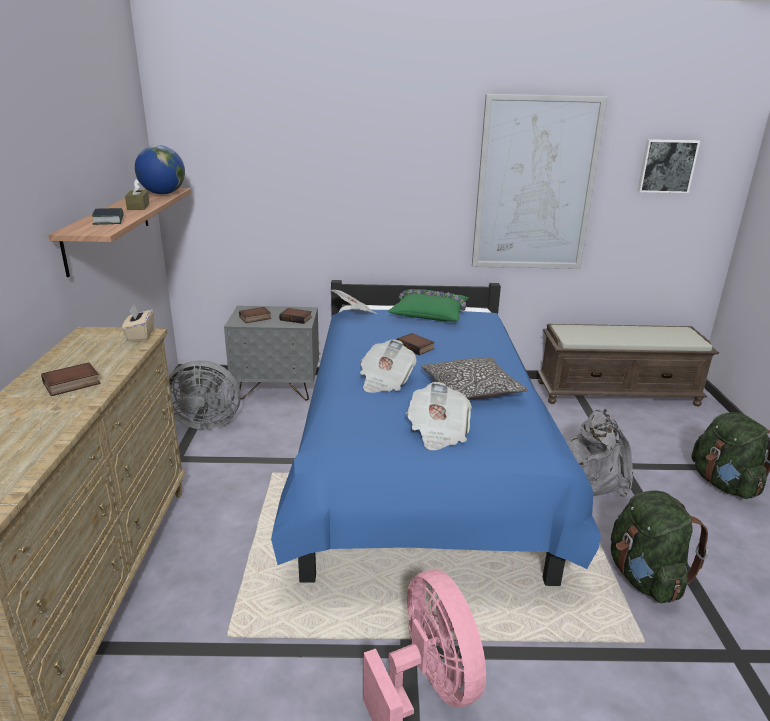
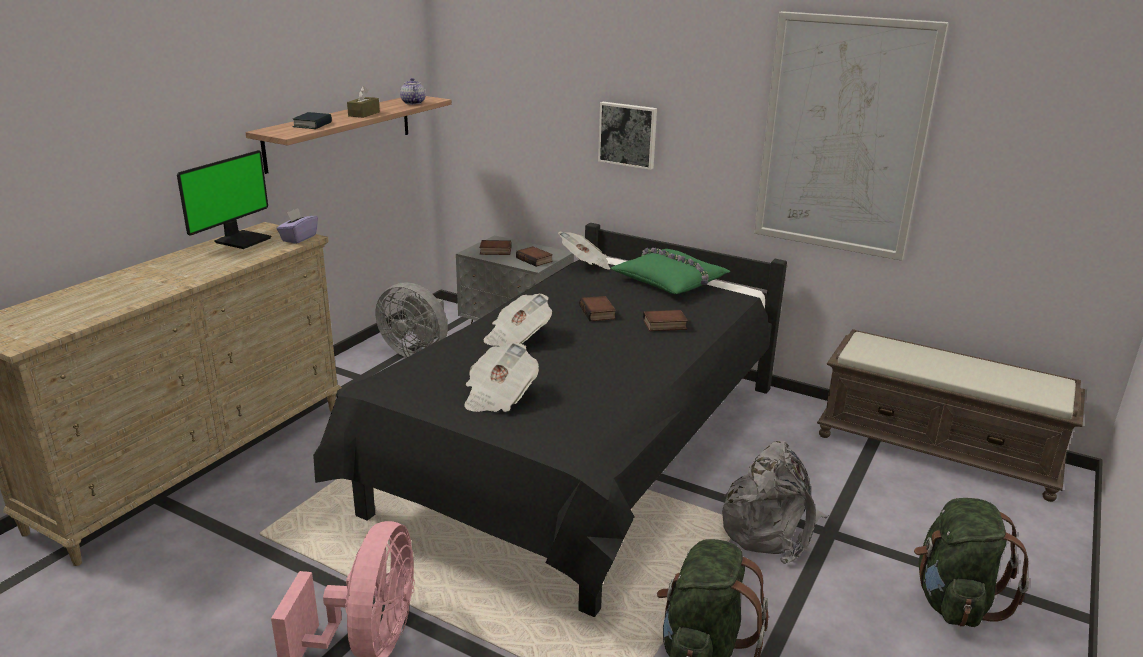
camera: 30 degrees right, 0 degrees up
(71, 384) = (197, 266): book -> book (664, 325)
(80, 348) = (241, 240): none -> monitor
(140, 335) = (298, 238): beige tissue box -> purple tissue box
(163, 194) = (412, 103): globe -> teapot
(419, 465) = (580, 453): blue bed -> black bed
(471, 389) = (593, 368): pillow -> none
(666, 166) = (1044, 129): picture -> picture (628, 134)

